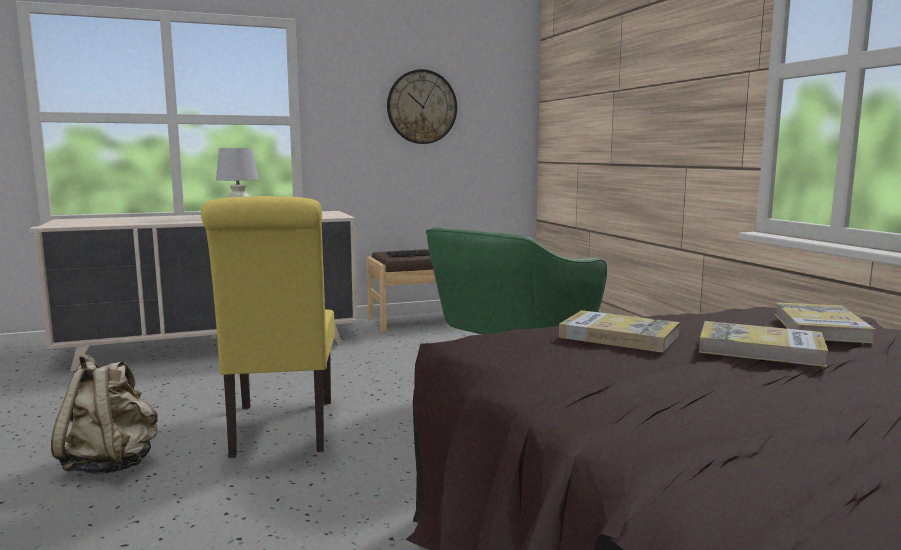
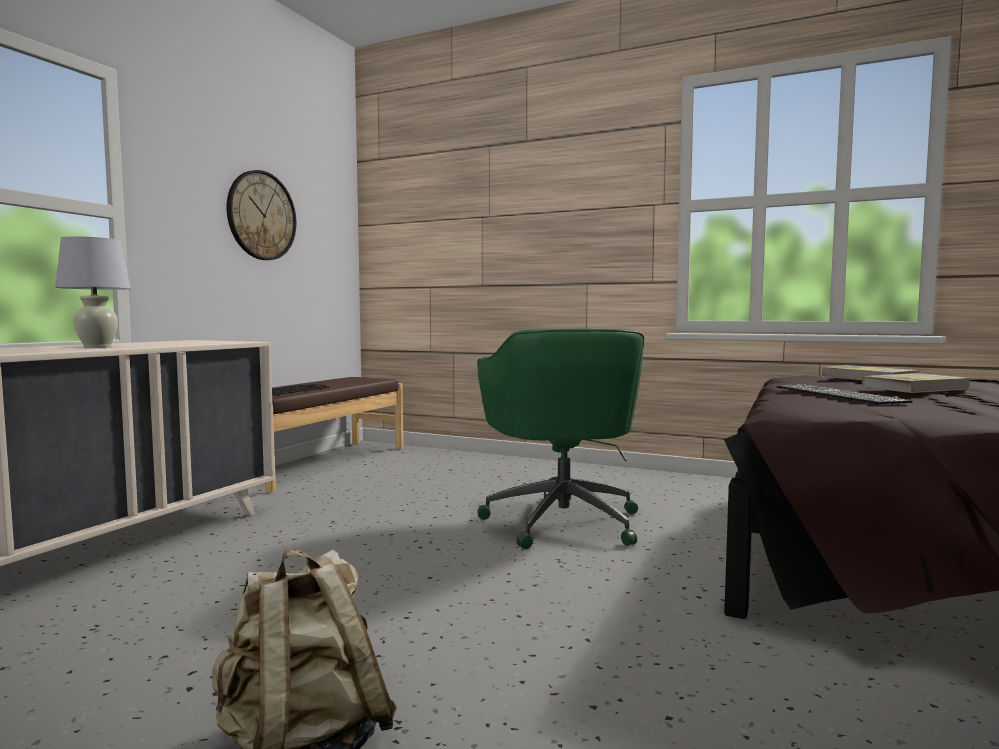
camera: 45 degrees left, 5 degrees down
(281, 431) = (422, 611): yellow chair -> none
(618, 336) = (837, 394): book -> keyboard

